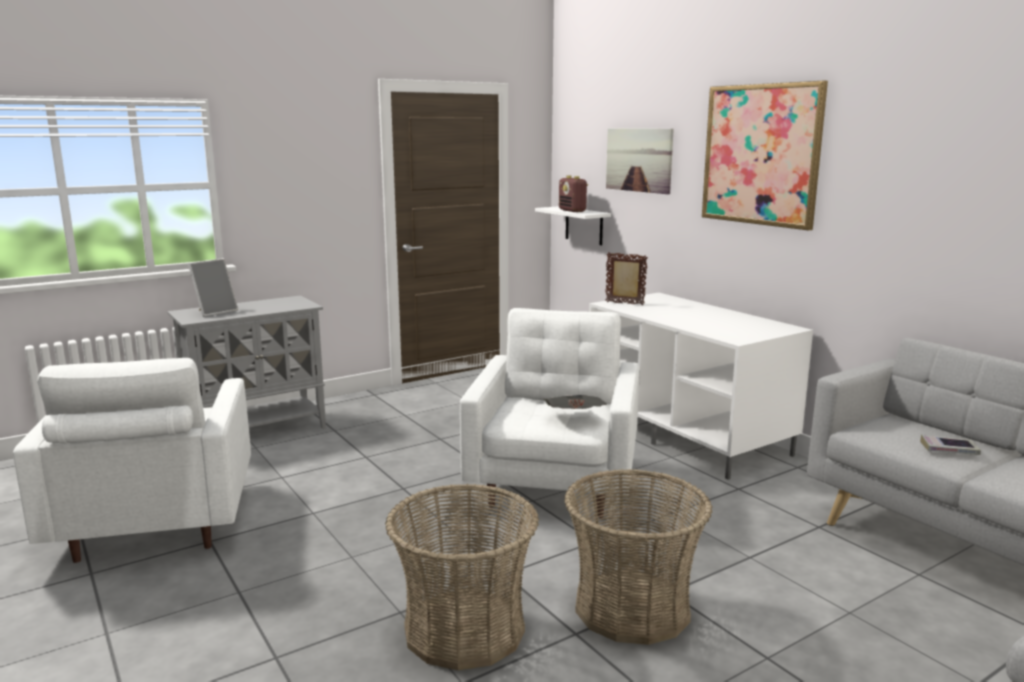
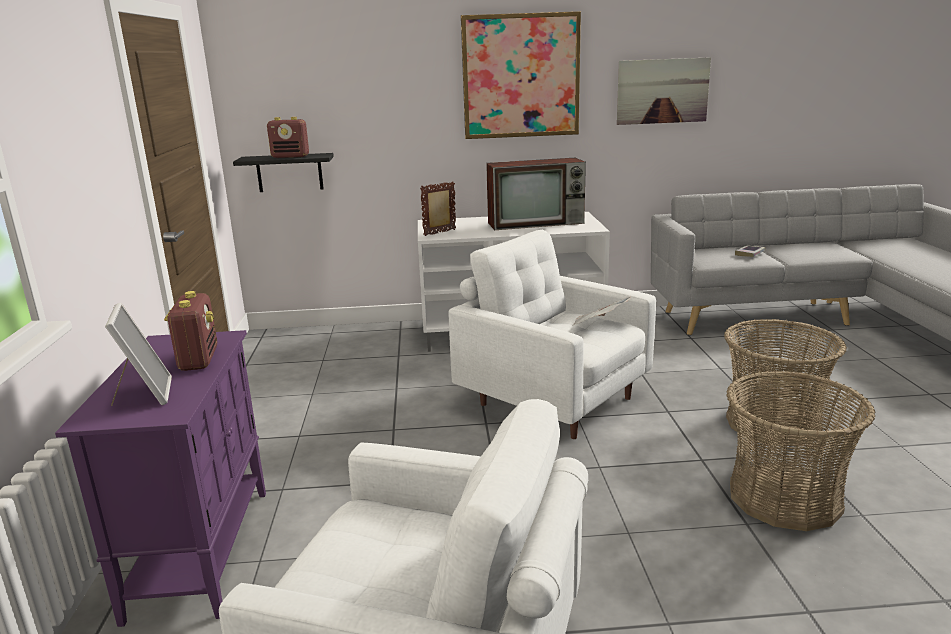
camera: 60 degrees left, 5 degrees up
(258, 431) = (201, 550): grey cabinet -> purple cabinet
(268, 309) = (198, 359): none -> radio
(584, 225) = (289, 172): white shelf -> black shelf
(639, 160) = (368, 92): picture -> picture (662, 91)
(719, 321) = (537, 223): none -> television

